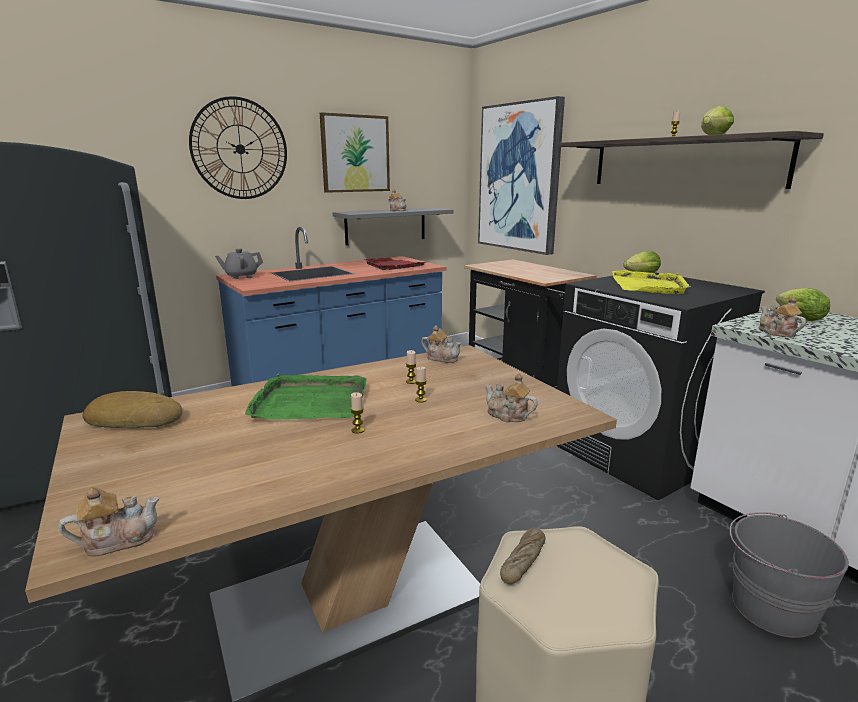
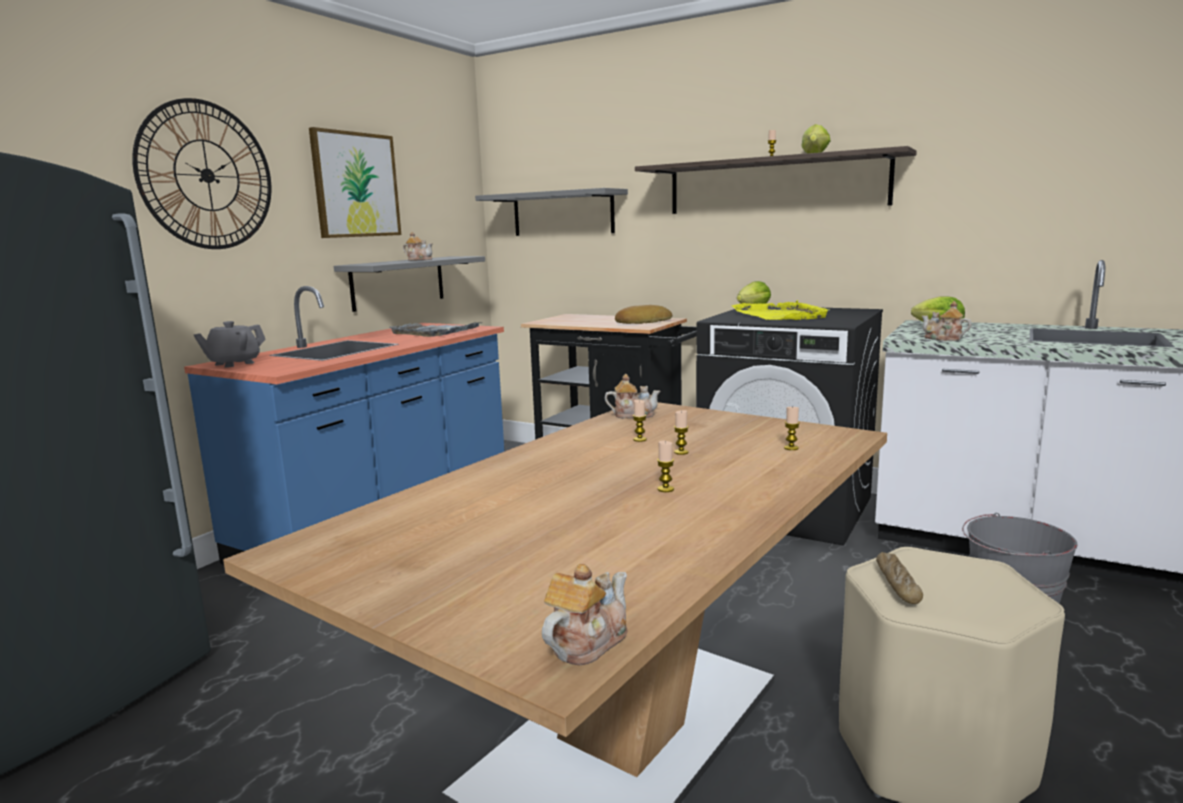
camera: 25 degrees left, 5 degrees down
(135, 419) = (353, 538): bread -> bread (642, 322)
(310, 402) = (560, 477): green tray -> none
(393, 266) = (434, 332): red tray -> grey tray
(508, 415) = (791, 448): teapot -> candle
(519, 178) = (563, 213): picture -> grey shelf

